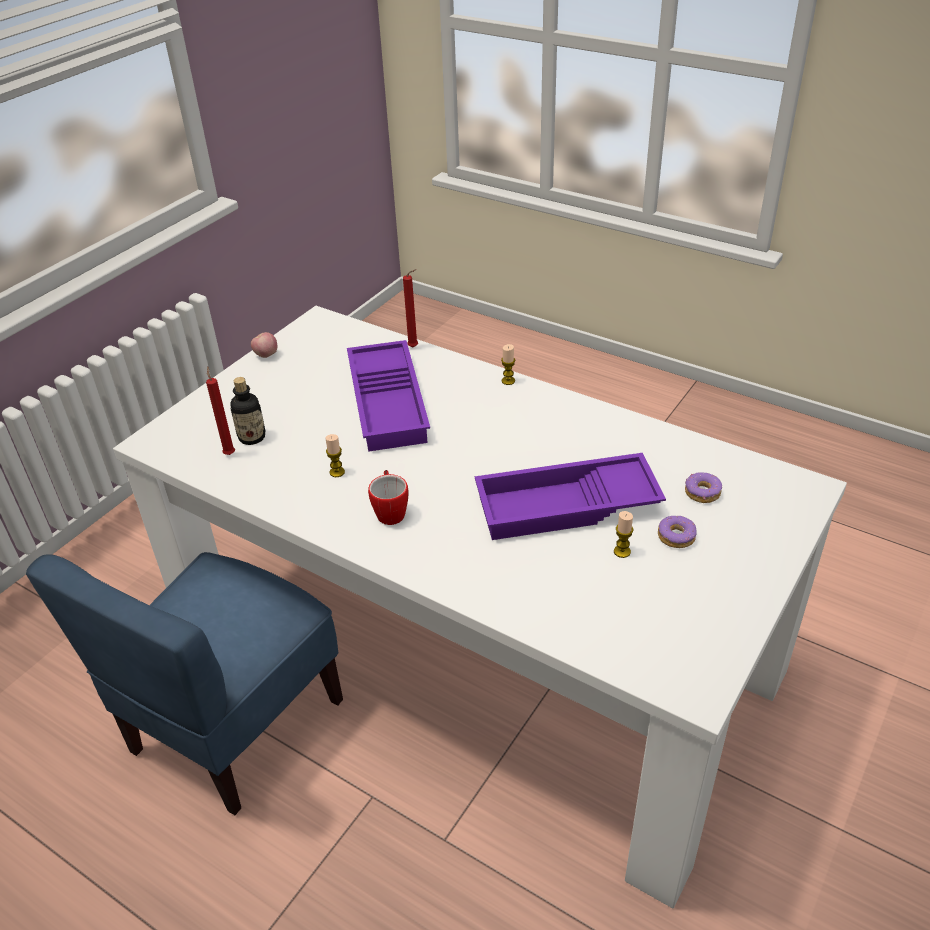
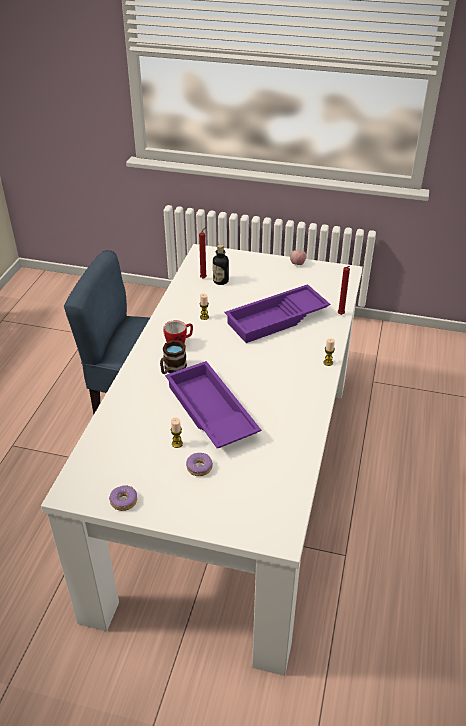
camera: 70 degrees right, 0 degrees up
(451, 529) = (172, 369): none -> brown mug
(702, 493) = (249, 476): donut -> donut (123, 501)

